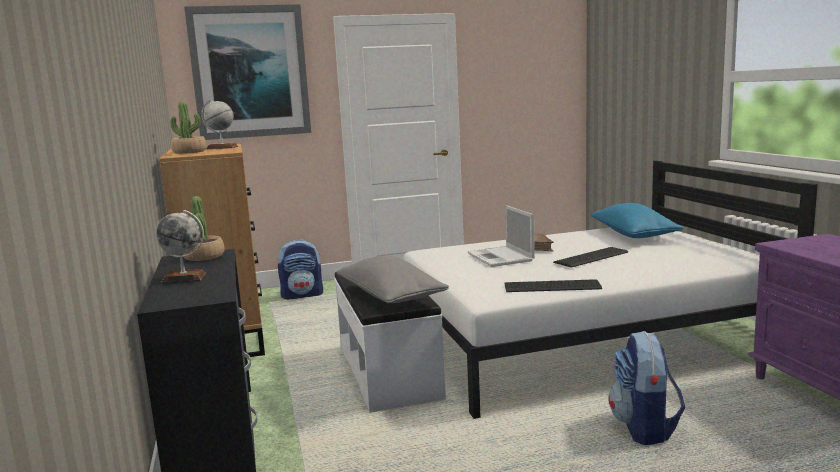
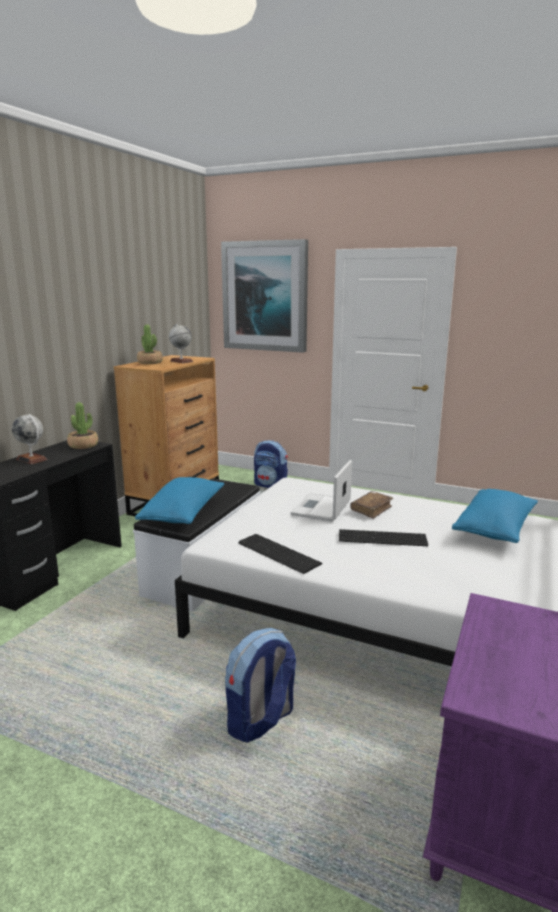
camera: 40 degrees right, 5 degrees up
(390, 297) = (183, 514): grey pillow -> blue pillow

